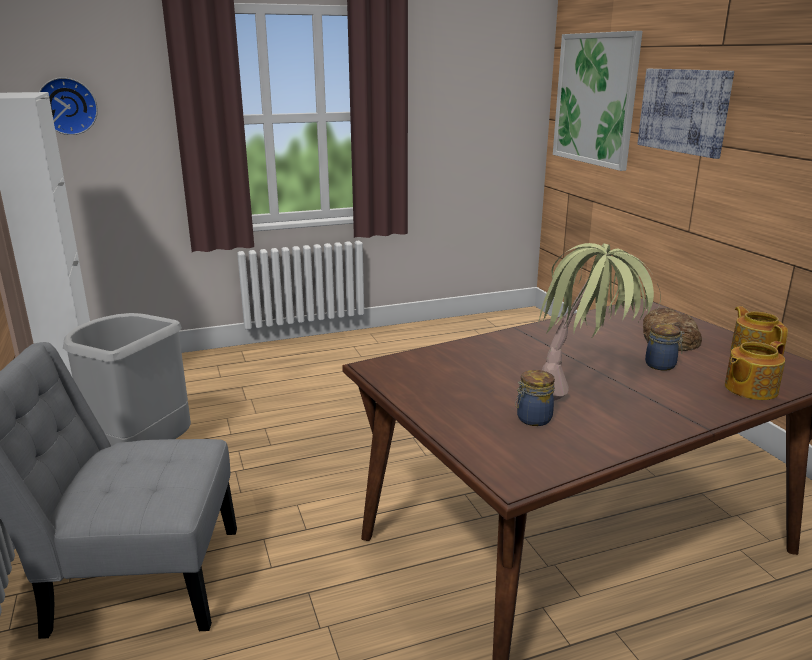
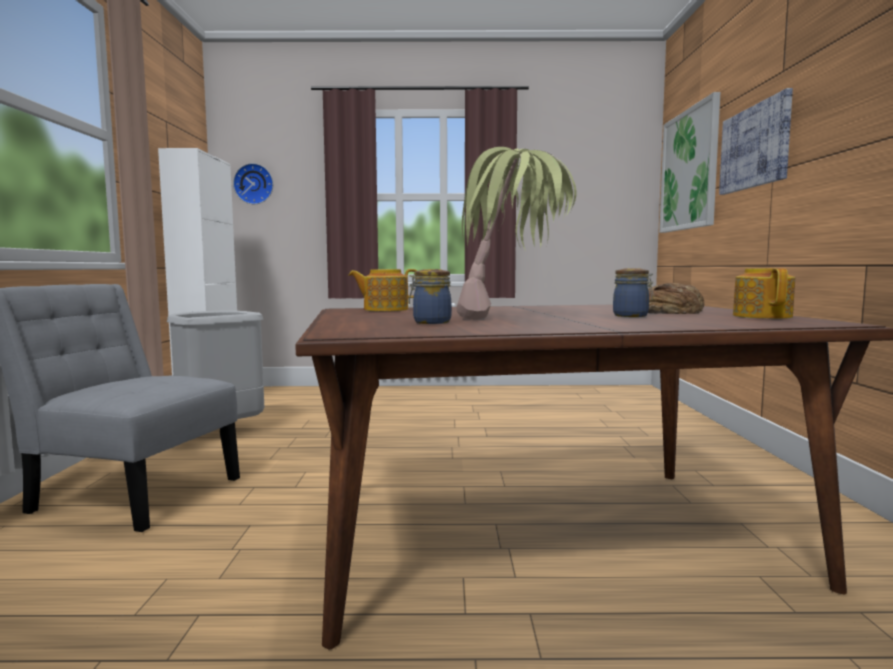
camera: 20 degrees right, 15 degrees down
(749, 389) = (717, 323): teapot -> teapot (385, 309)

